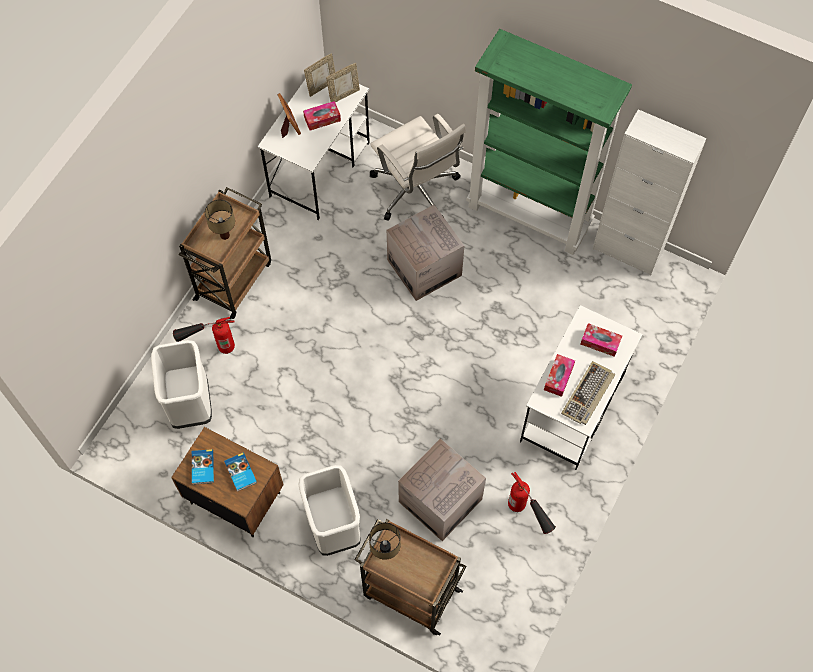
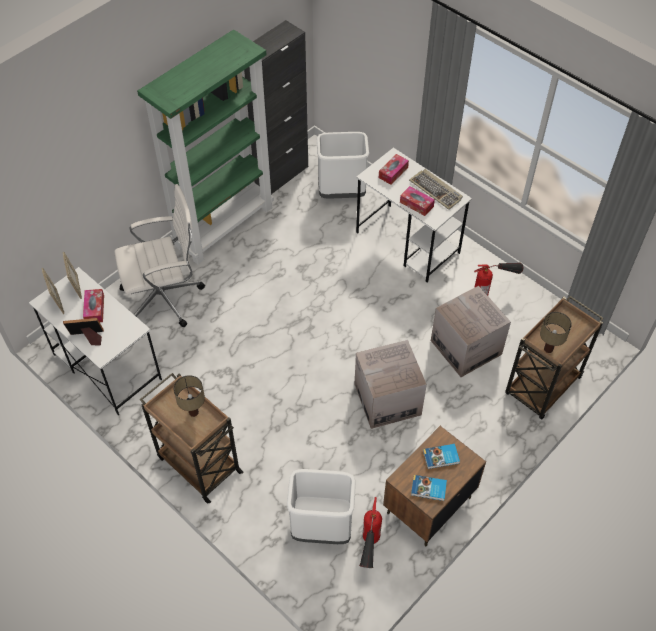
camera: 75 degrees left, 10 degrees down
(210, 348) = (265, 499): fire extinguisher -> fire extinguisher (369, 551)
(334, 527) = (473, 430): white trash can -> white trash can (342, 192)
(424, 267) = (245, 309): cardboard box -> cardboard box (387, 399)
(627, 251) = (281, 174): white cabinet -> black cabinet

